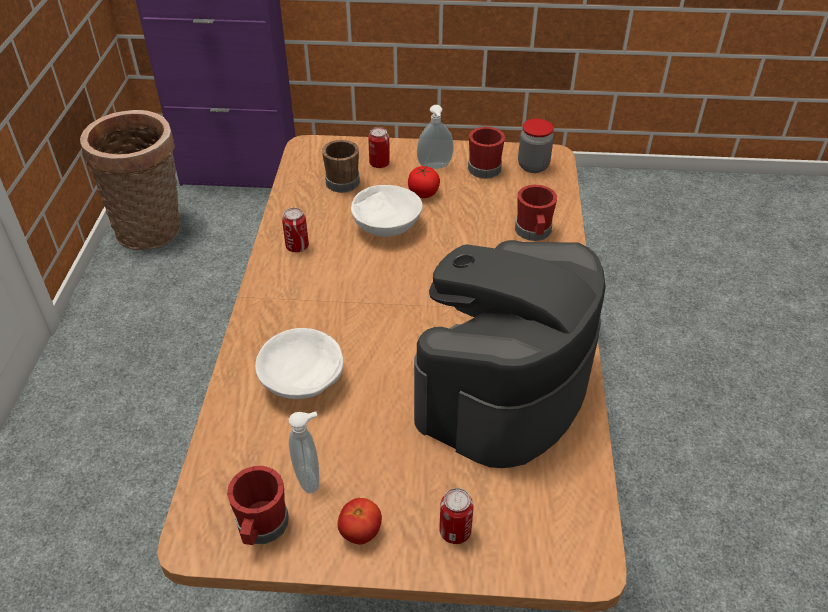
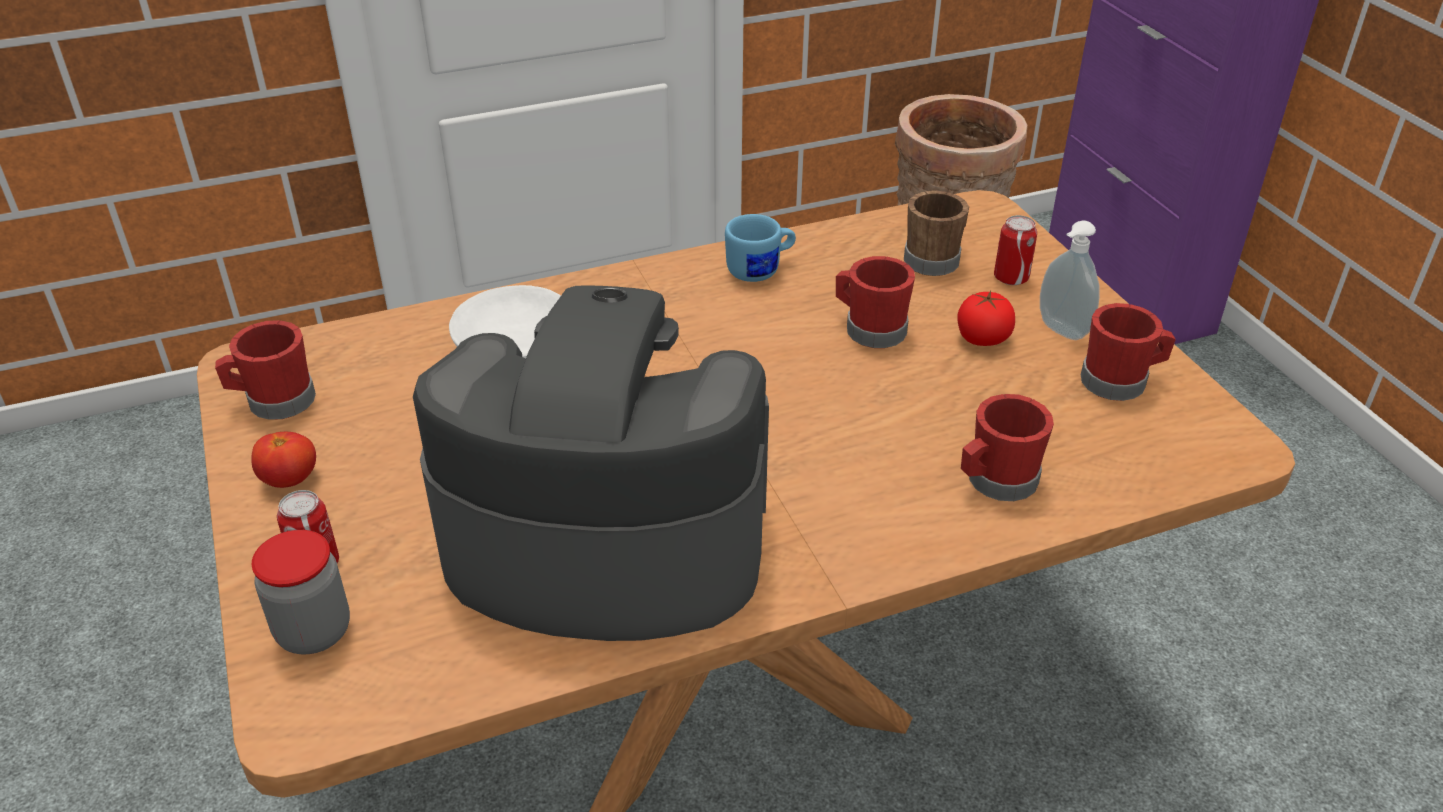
camera: 65 degrees right, 5 degrees down
(297, 246) = (761, 270): can -> blue mug
(310, 478) = (360, 413): soap dispenser -> none
(386, 227) = (869, 329): white bowl -> red mug
(533, 166) = (1184, 434): jar -> jar (314, 632)

